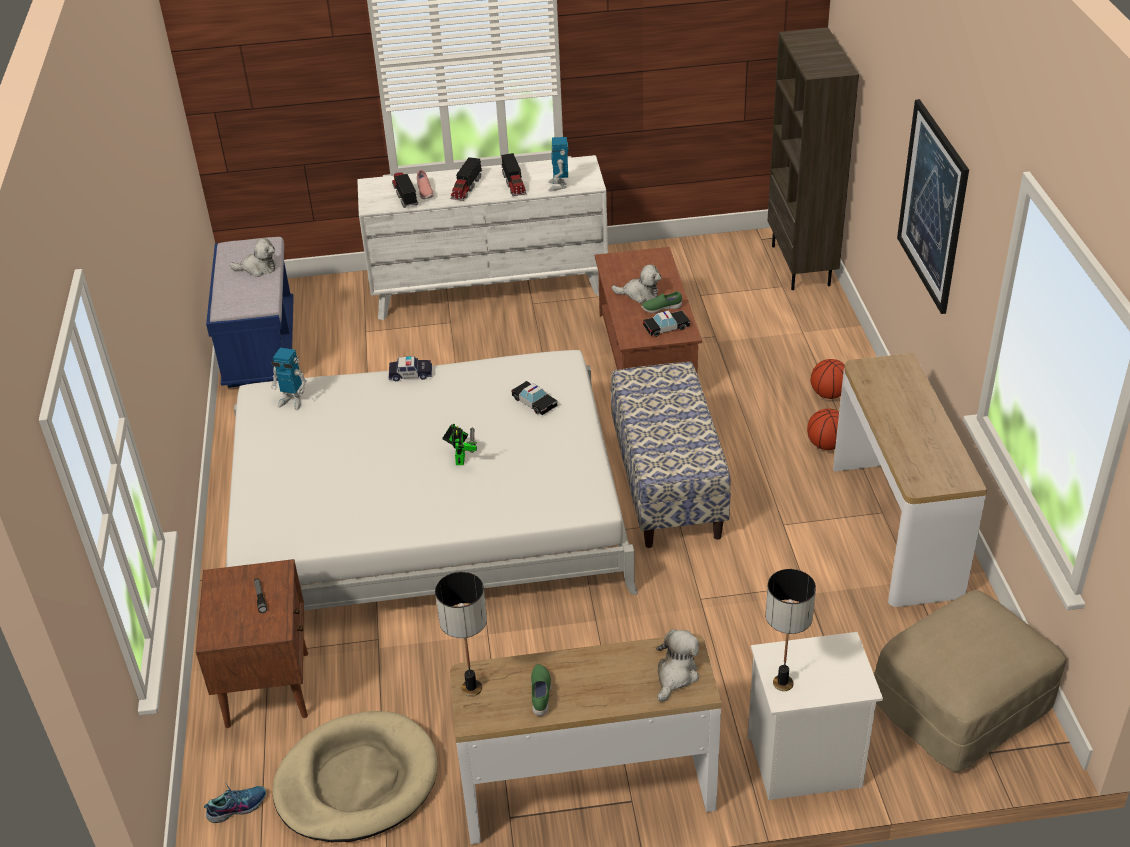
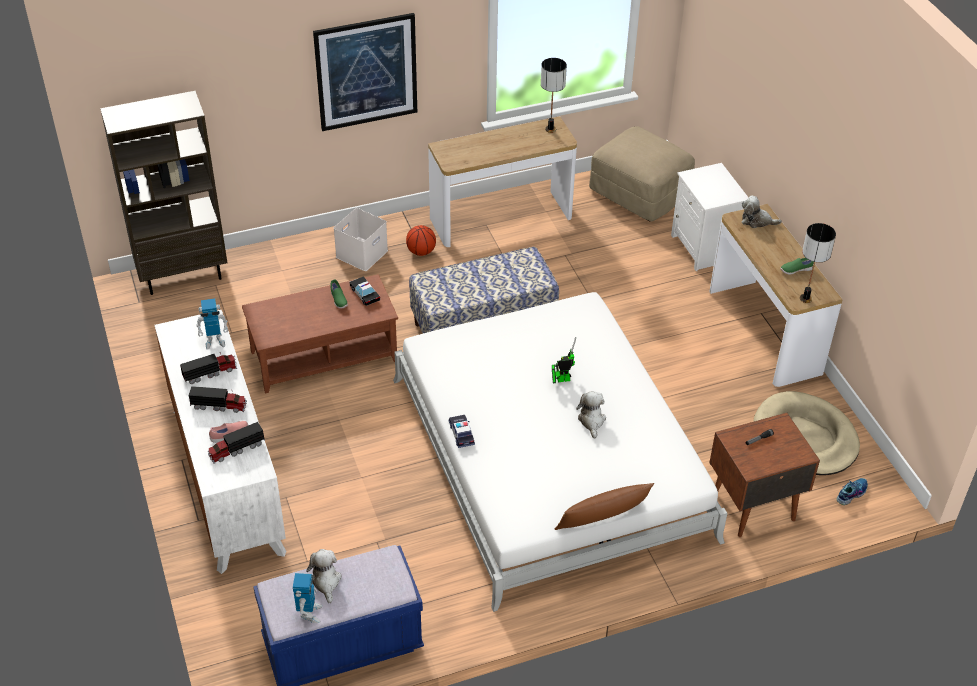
camera: 105 degrees left, 5 degrees up
(235, 460) = (603, 521): none -> brown pillow
(237, 807) = (851, 493): shoe -> shoe turned 90 degrees clockwise
(292, 401) = (521, 500): toy robot -> toy robot (309, 613)
(534, 402) = (482, 351): toy car -> none
(639, 294) = (318, 314): plush toy -> plush toy (591, 420)
(783, 683) = (727, 196): table lamp -> table lamp (550, 129)
(828, 394) = (361, 253): basketball -> white storage box

